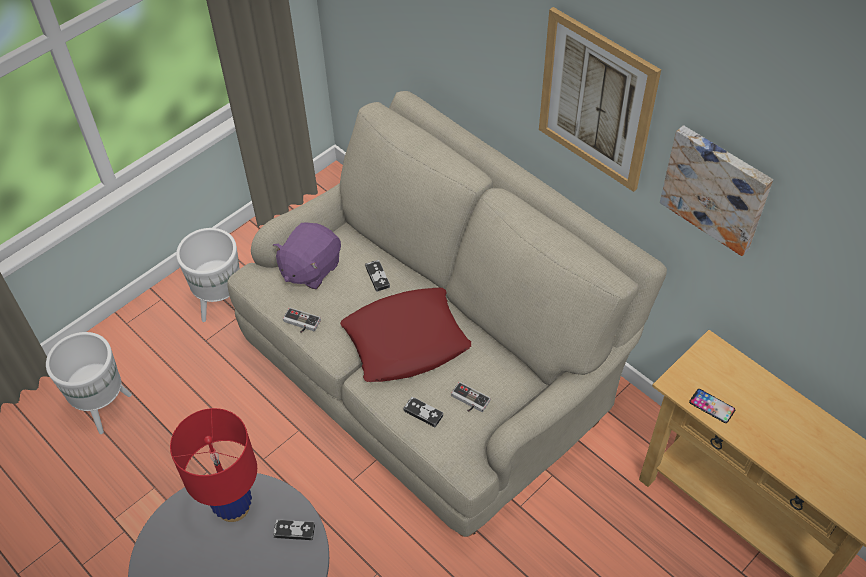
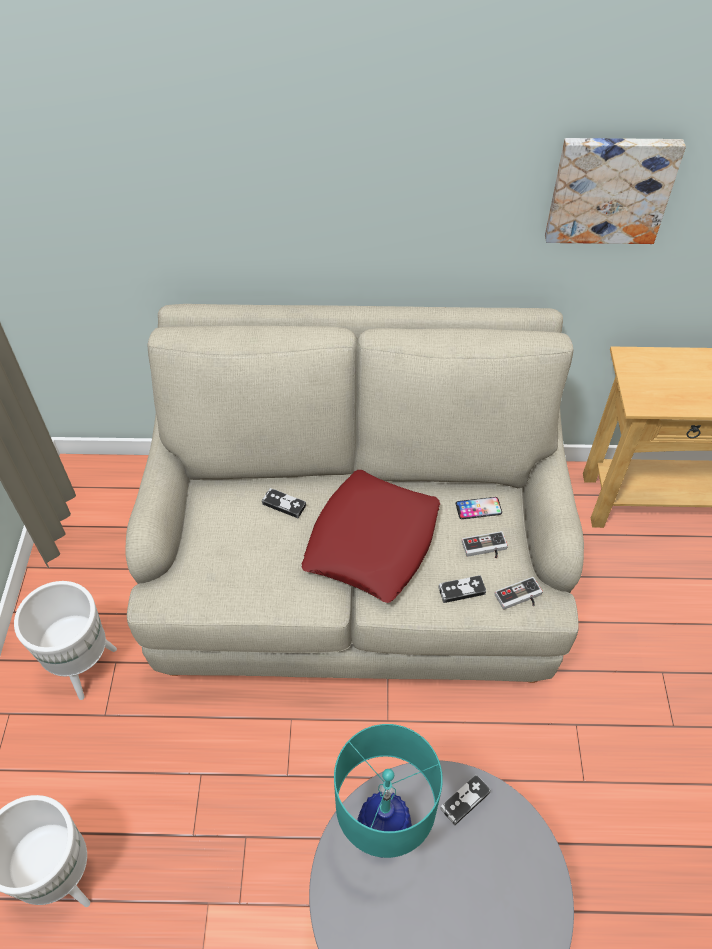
camera: 45 degrees left, 0 degrees up
(233, 506) = (383, 834): red table lamp -> turquoise table lamp
(300, 323) = (260, 602): game controller -> game controller (520, 598)
(310, 268) = (210, 544): purple plush toy -> none
(596, 100) = (441, 172): picture -> none
(712, 406) = (682, 400): phone -> phone (478, 508)

